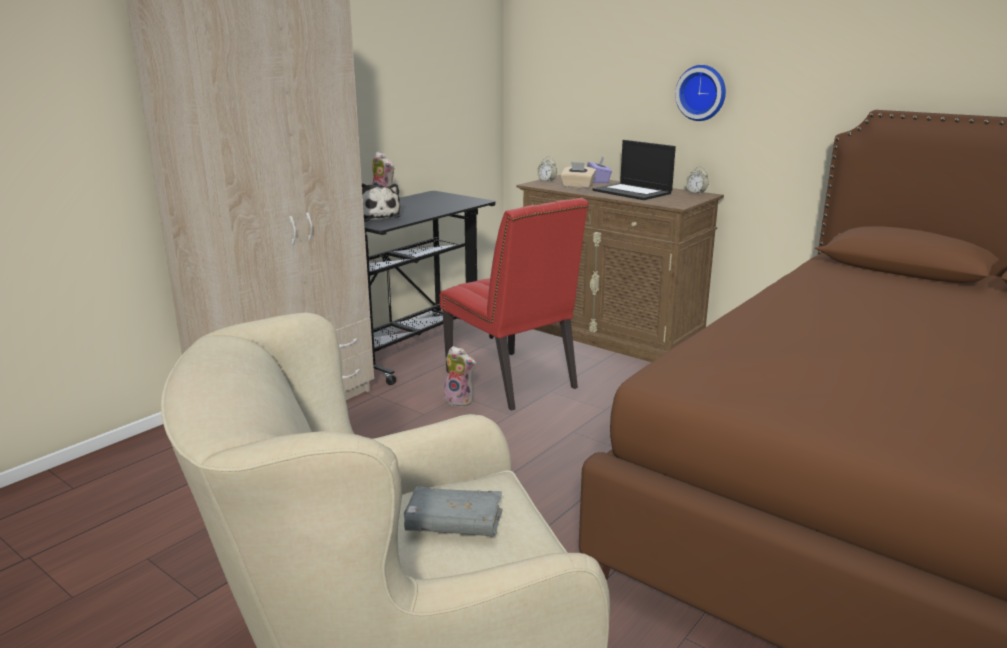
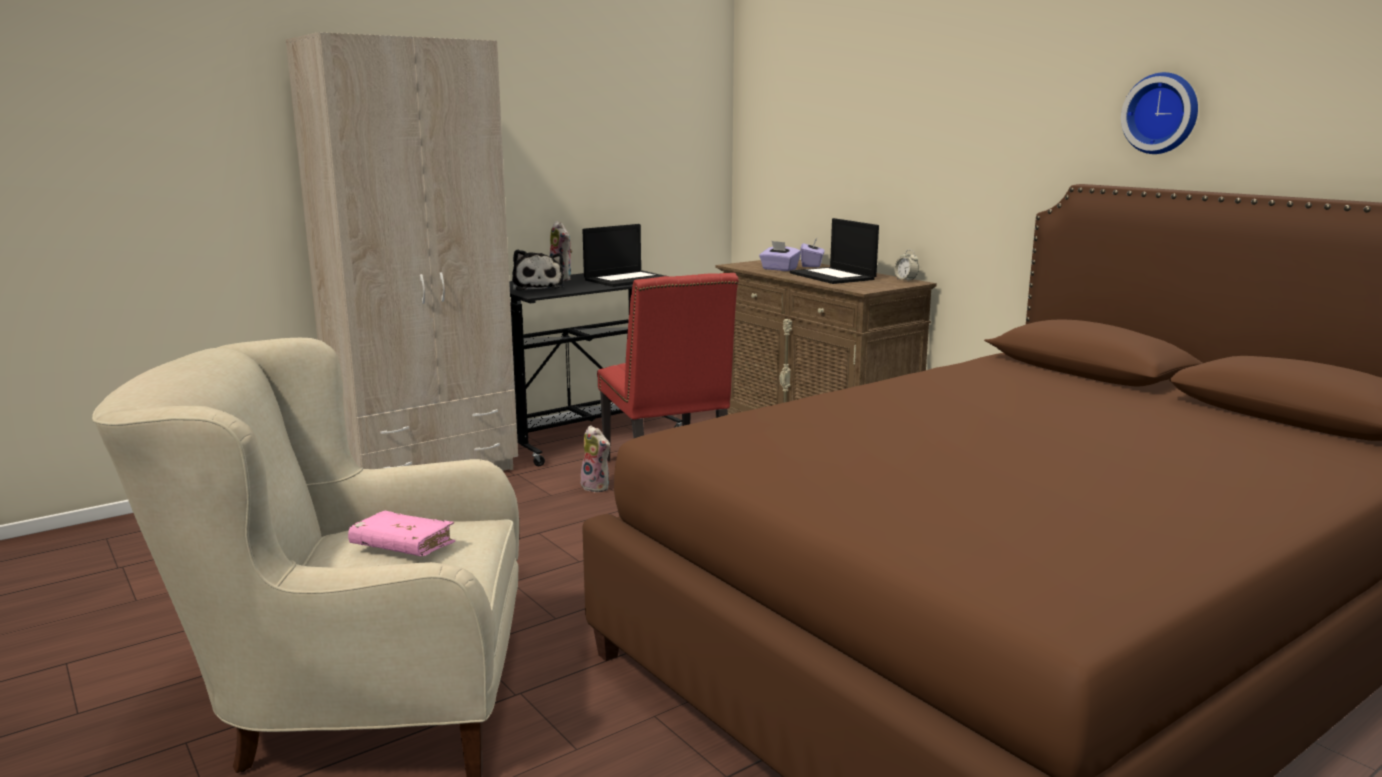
camera: 15 degrees right, 5 degrees down
(446, 203) = (627, 279): none -> laptop
(454, 524) = (402, 546): grey book -> pink book
(547, 181) = (754, 263): alarm clock -> none
(577, 187) = (779, 269): beige tissue box -> purple tissue box
(702, 92) = (914, 166): wall clock -> wall clock (1162, 113)

